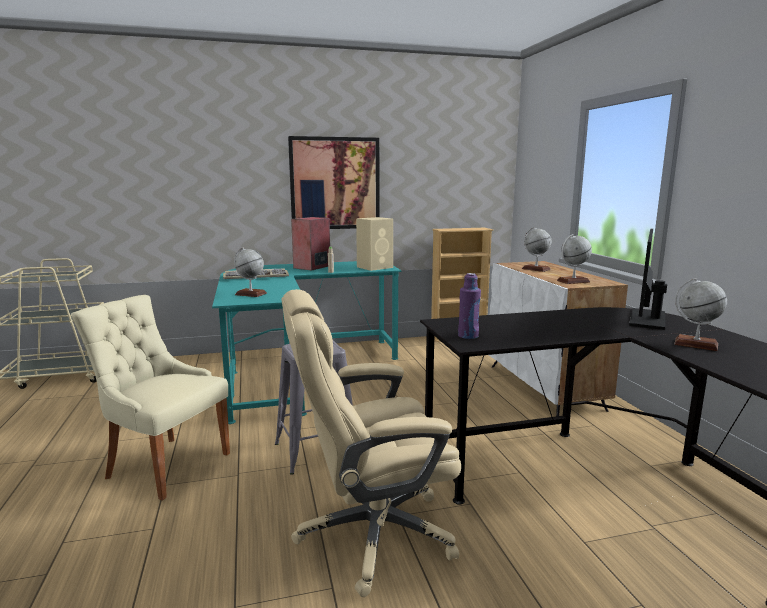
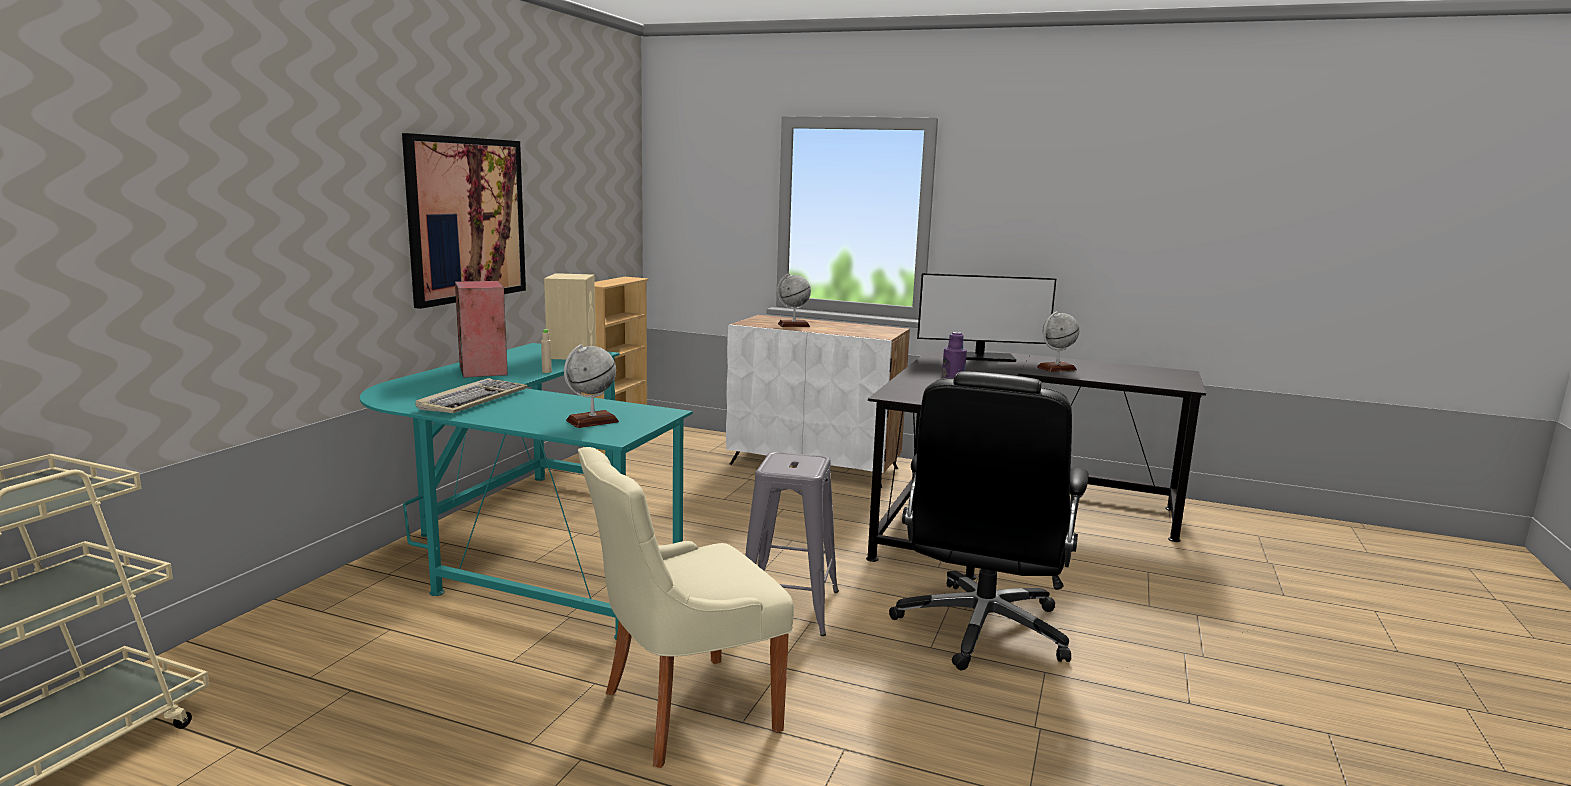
camera: 55 degrees left, 0 degrees up
(372, 533) = (981, 629): beige office chair -> black office chair
(573, 281) = (869, 332): globe -> none
(647, 319) = (980, 357): monitor -> monitor turned 60 degrees counterclockwise

